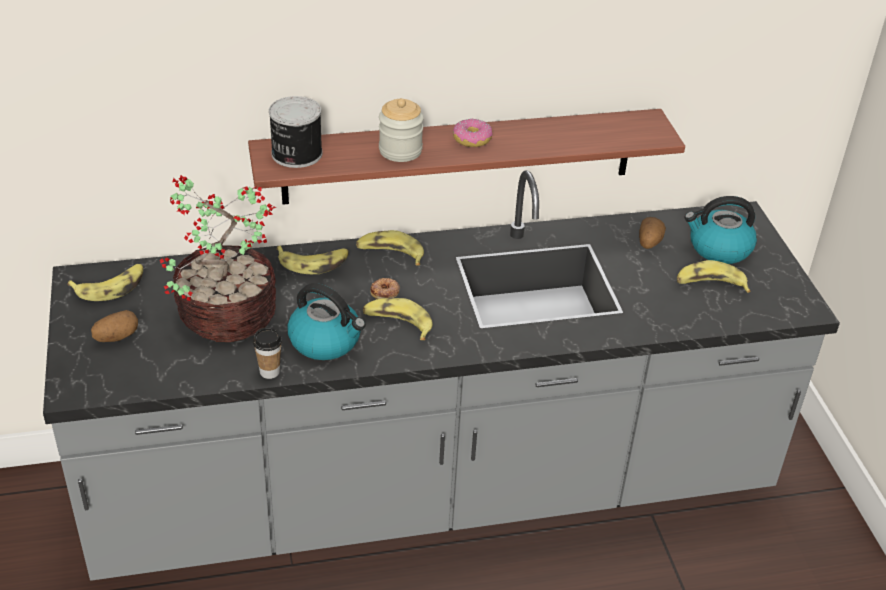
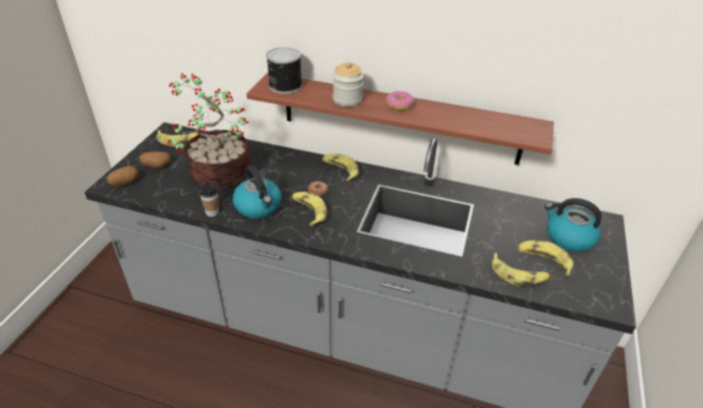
camera: 30 degrees right, 0 degrees up
(313, 263) = (292, 161): banana -> banana (518, 275)
(649, 242) = (517, 217): potato -> potato (125, 182)

